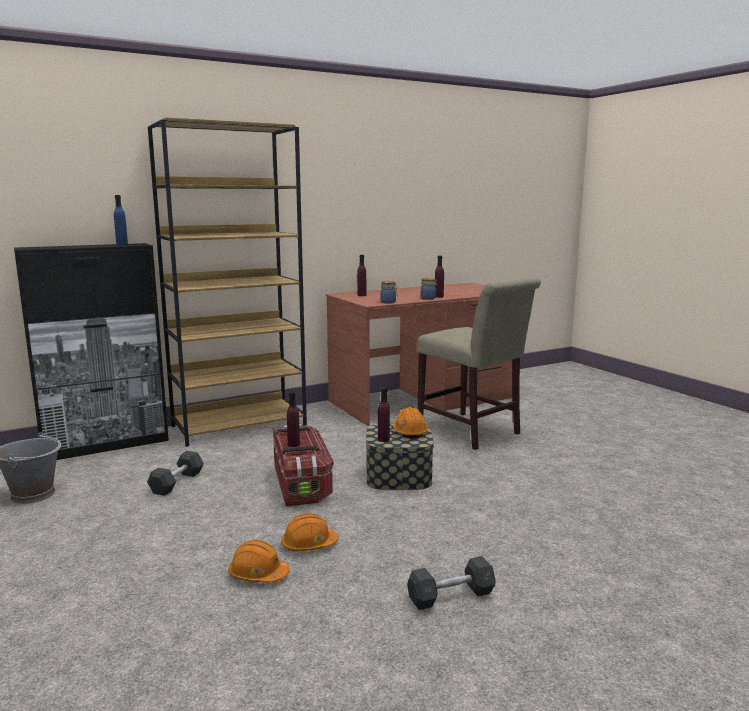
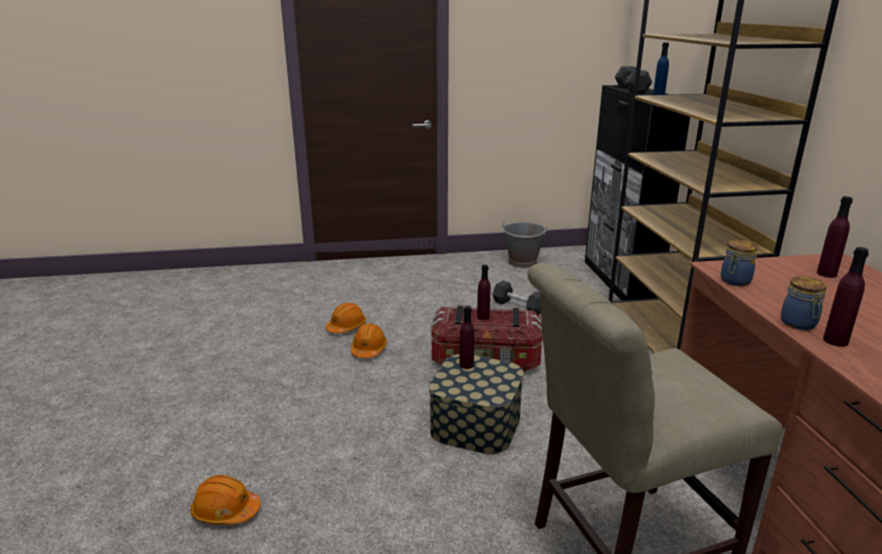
camera: 110 degrees right, 10 degrees up
(410, 432) = (481, 387): orange hard hat -> orange hard hat (225, 511)
(451, 596) = (243, 394): grey dumbbell -> grey dumbbell (631, 90)

